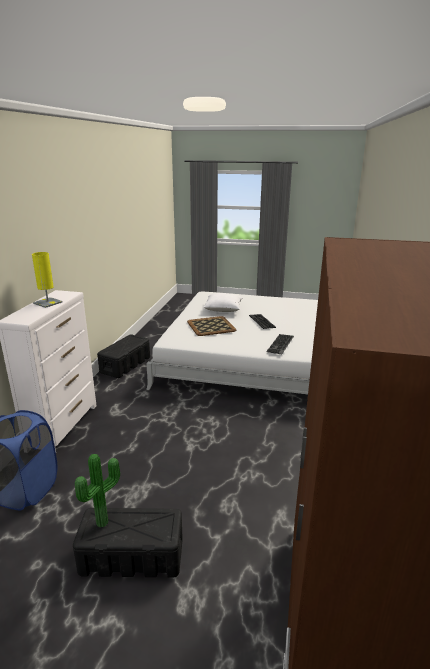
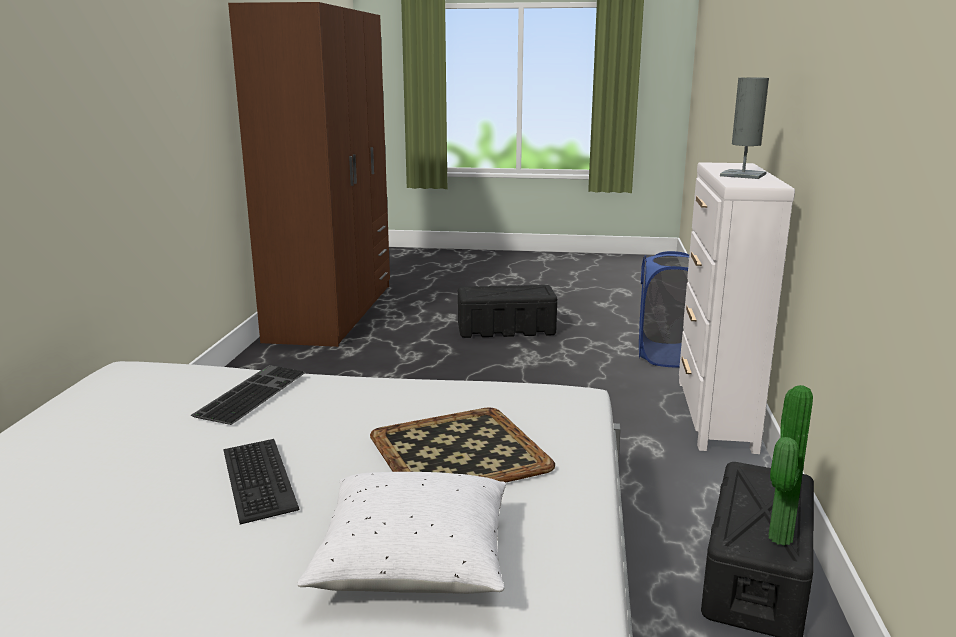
camera: 175 degrees right, 5 degrees down
(48, 303) = (743, 175): yellow table lamp -> grey table lamp
(104, 523) = (530, 291): potted plant -> potted plant (775, 537)

